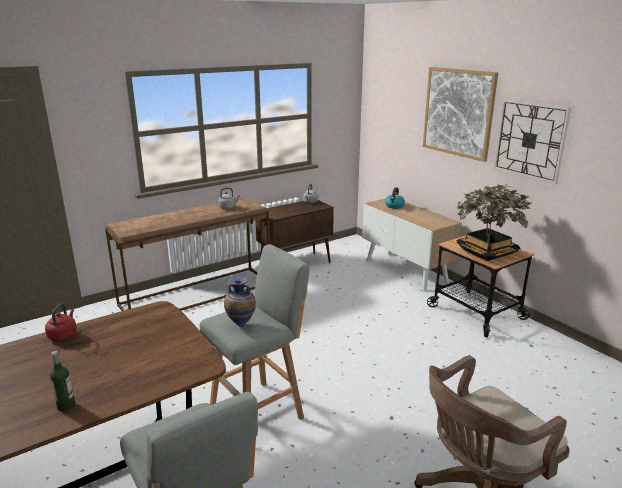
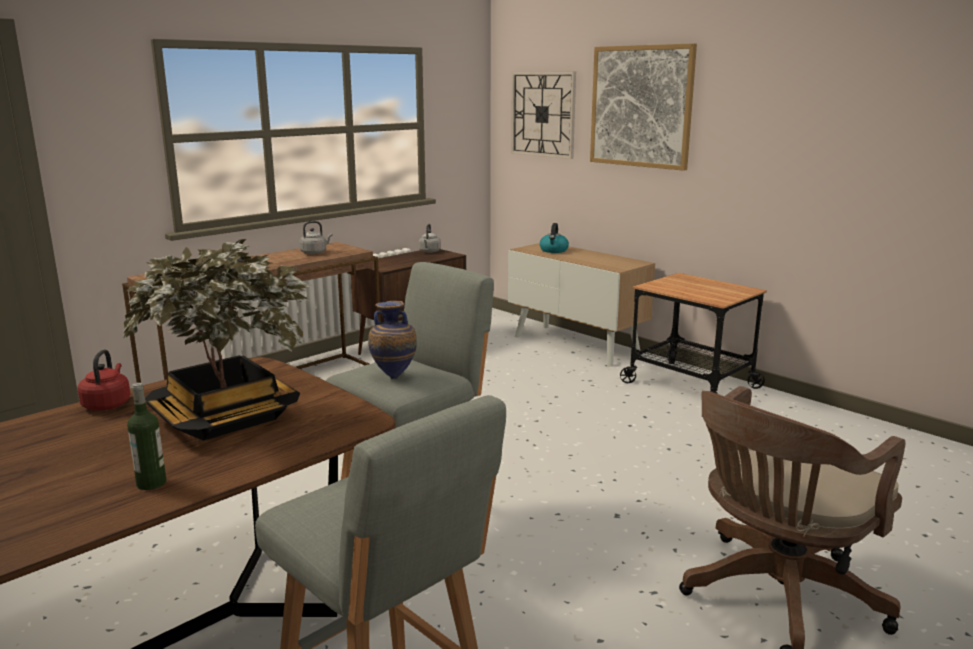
camera: 10 degrees left, 5 degrees down
(486, 252) = (703, 292): potted plant -> potted plant (225, 417)
(530, 140) = (748, 132): wall clock -> wall clock (543, 114)

